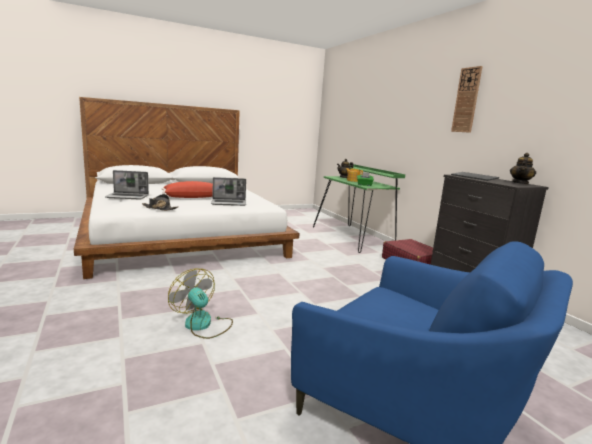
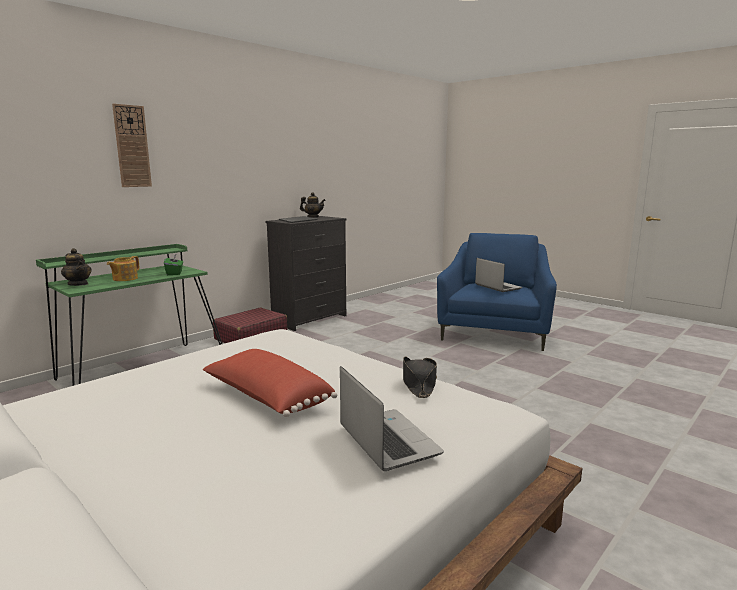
camera: 110 degrees left, 0 degrees up
(203, 325) = (515, 395): fan -> none
(229, 203) = (297, 355): laptop -> laptop (497, 287)
(466, 100) = (234, 144): wall clock -> wall clock (132, 146)

